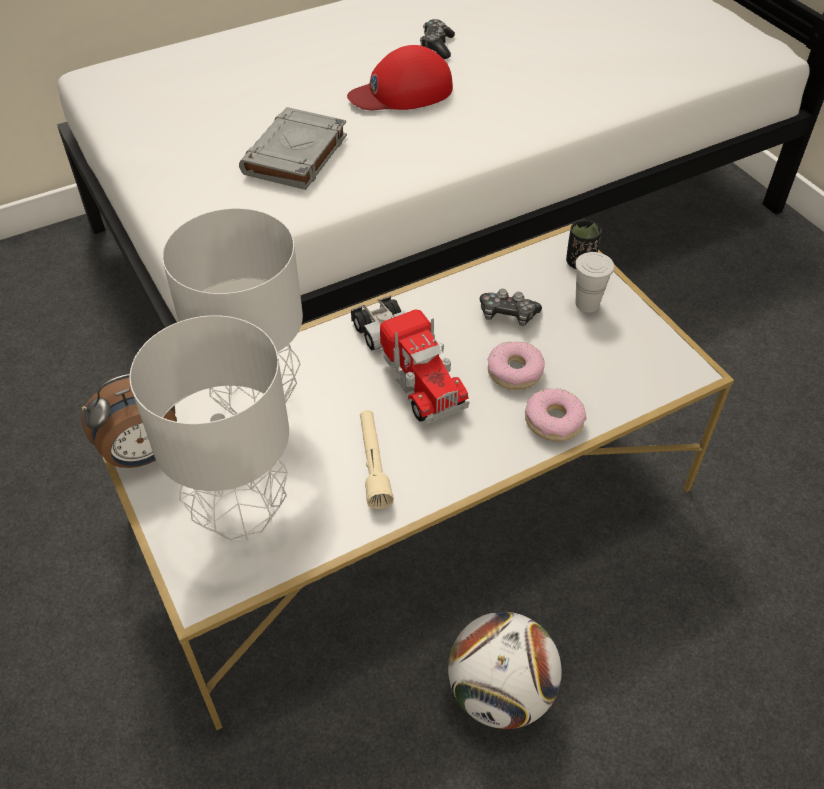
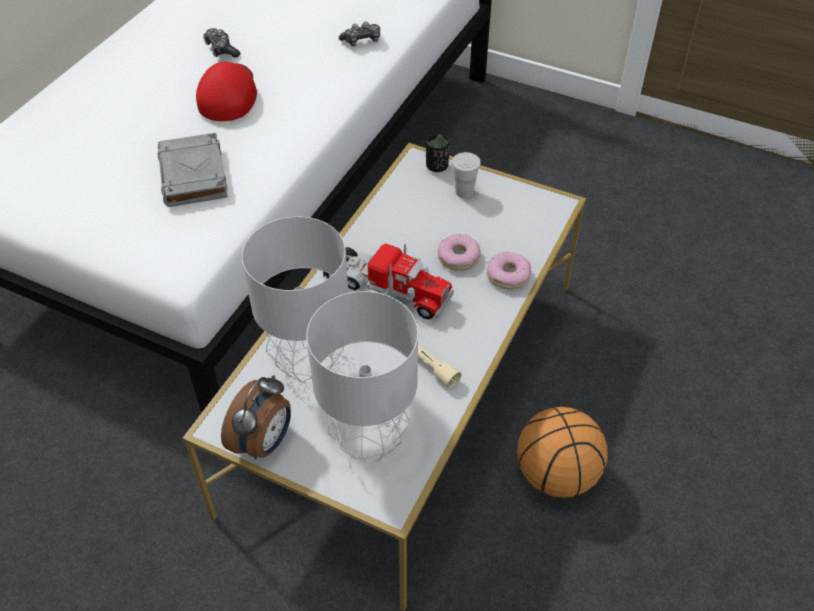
camera: 35 degrees left, 0 degrees up
(402, 92) = (229, 94): red cap -> red cap turned 150 degrees clockwise
(501, 692) = (557, 474): football -> basketball
(507, 314) = (421, 222): game controller -> game controller (362, 41)

